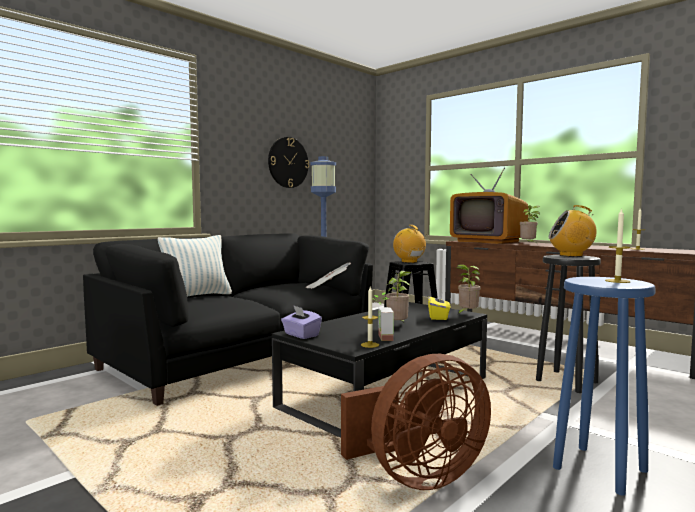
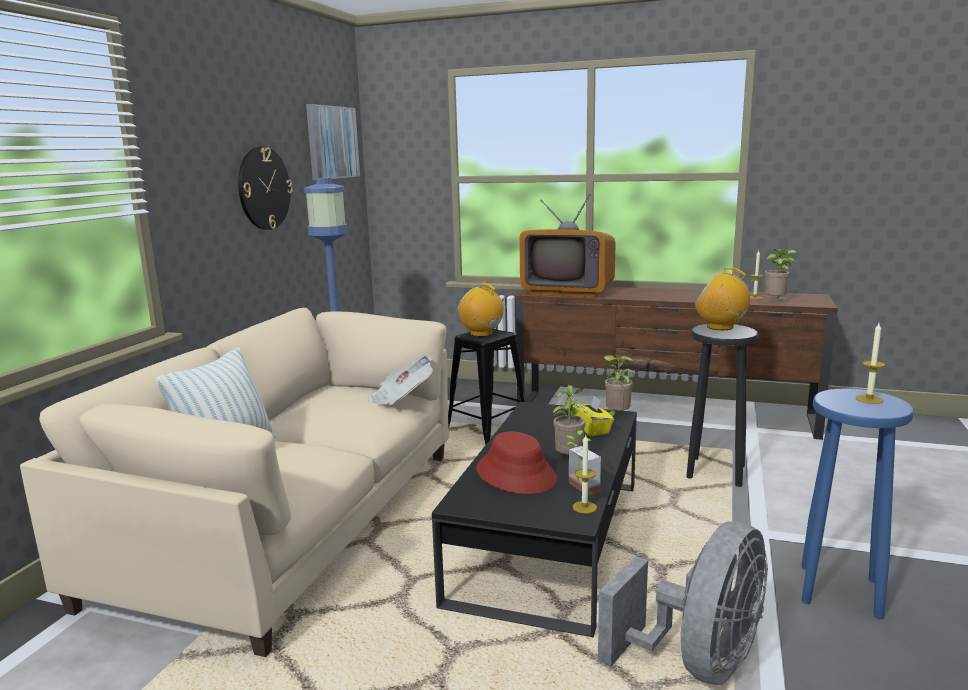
camera: 25 degrees left, 10 degrees up
(242, 356) = (292, 522): black sofa -> beige sofa
(301, 335) = (477, 507): purple tissue box -> none
(348, 143) = (332, 142): none -> picture
(350, 327) = (516, 474): none -> red hat
(417, 477) = (698, 662): brown fan -> grey fan
(528, 244) = (627, 296): potted plant -> potted plant (776, 302)
(571, 255) = (720, 327): radio -> radio turned 45 degrees clockwise

